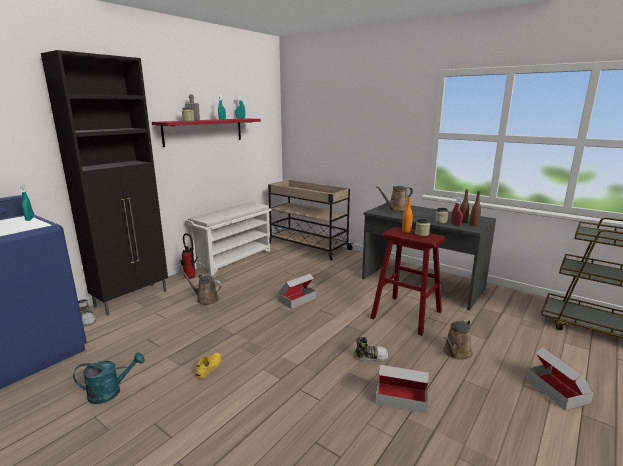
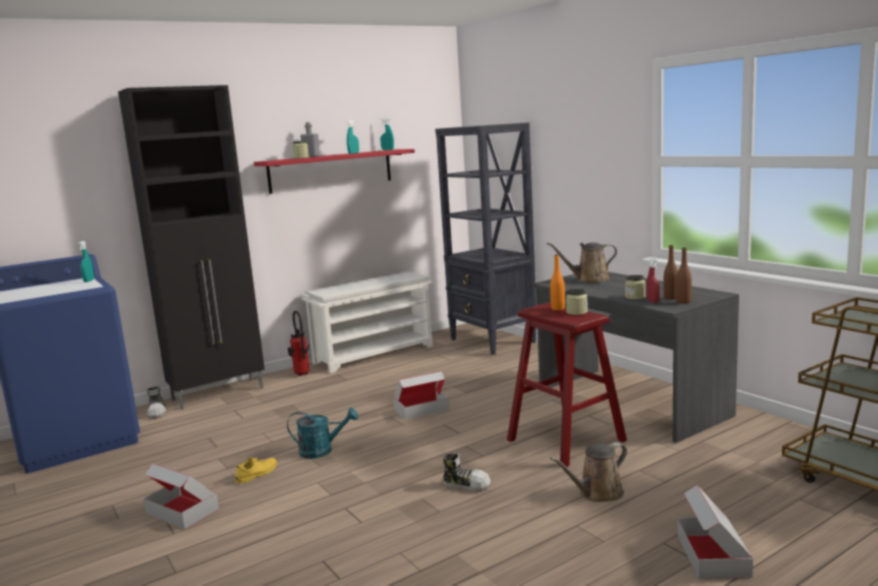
camera: 20 degrees right, 5 degrees down
(111, 392) = (140, 485): turquoise watering can -> turquoise watering can (322, 451)
(205, 299) = (303, 400): brown watering can -> none
(307, 246) = (493, 341): beige cart -> black bookcase
(401, 397) = (468, 533): cardboard box -> cardboard box (182, 511)

